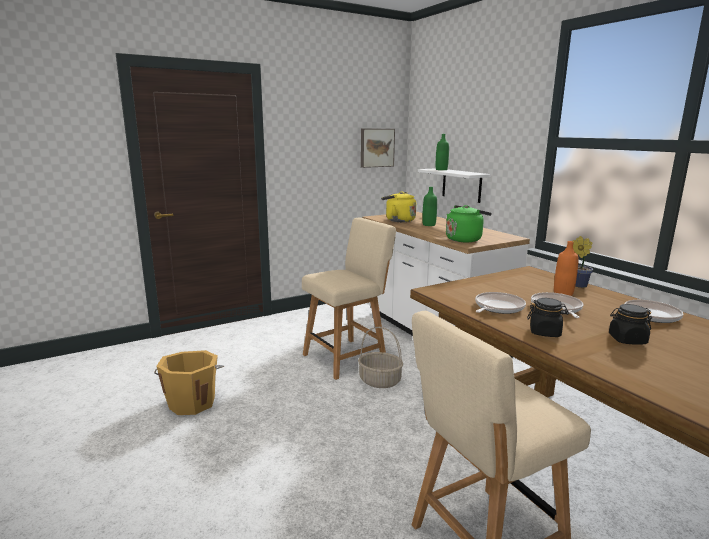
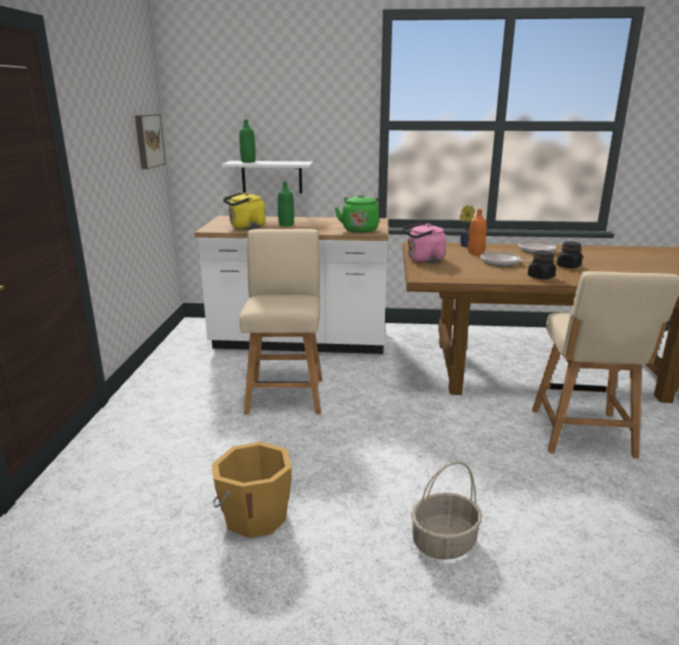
camera: 55 degrees left, 5 degrees up
(379, 381) = (350, 395): basket -> basket (444, 543)
(487, 281) = (423, 260): none -> pink kettle
(497, 307) = (483, 273): frying pan -> none

